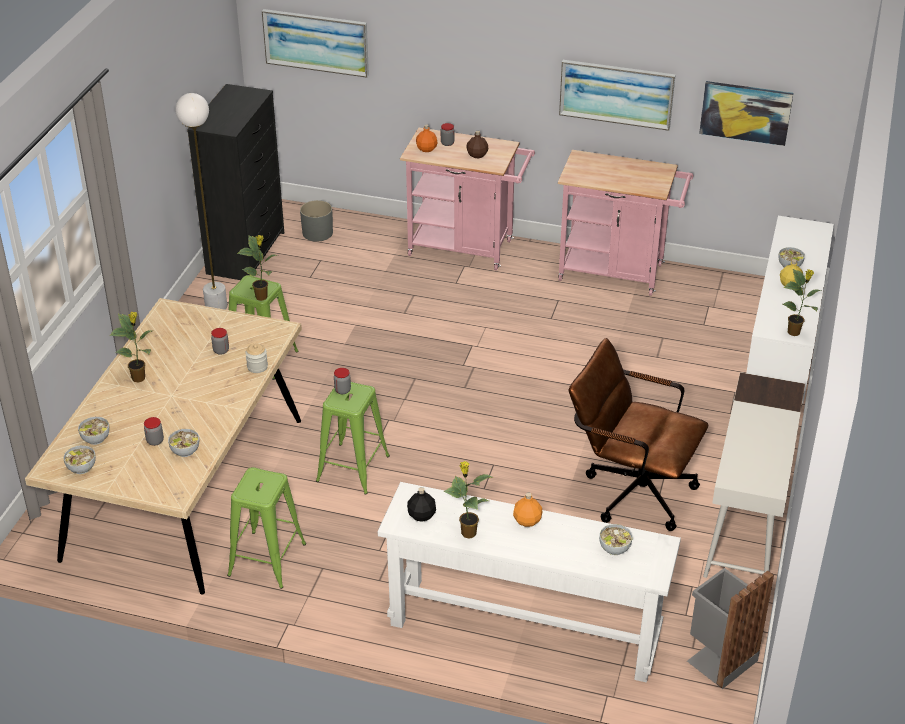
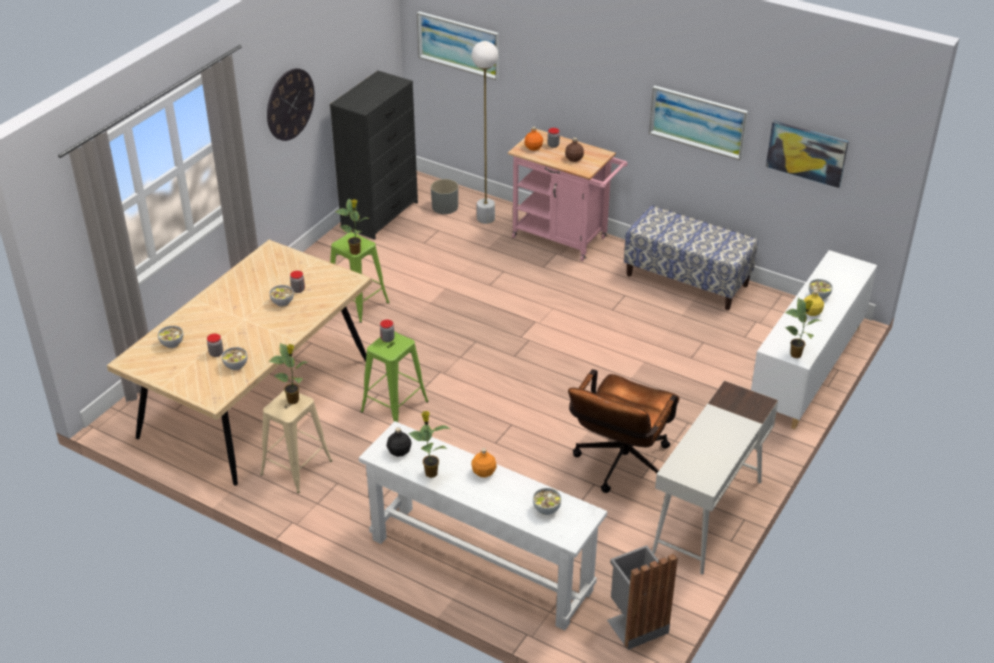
camera: 15 degrees right, 0 degrees up
(81, 468) = (151, 365): bowl -> bowl (282, 302)
(139, 378) = (225, 301): potted plant -> potted plant (294, 400)
(150, 135) = (290, 104): none -> wall clock
(216, 307) = (338, 255): white floor lamp -> white floor lamp (486, 219)
(257, 367) = (321, 307): jar -> none
(267, 559) = (297, 467): green stool -> beige stool
(618, 273) = (687, 280): pink cart -> bench
(630, 490) = (619, 467): brown office chair -> brown office chair turned 105 degrees counterclockwise

